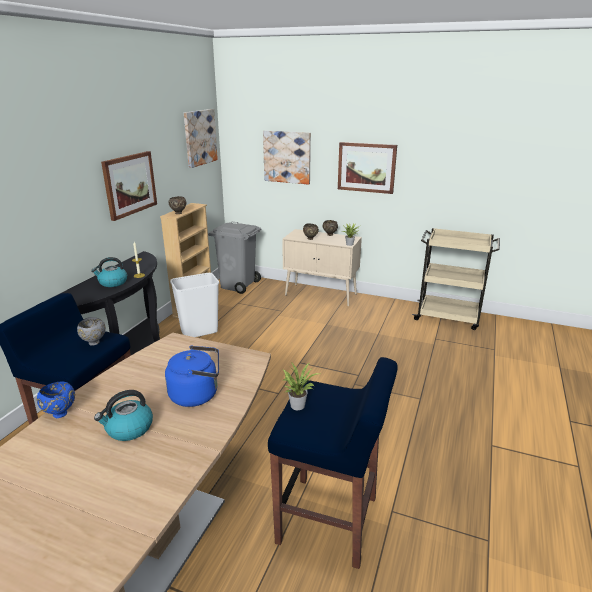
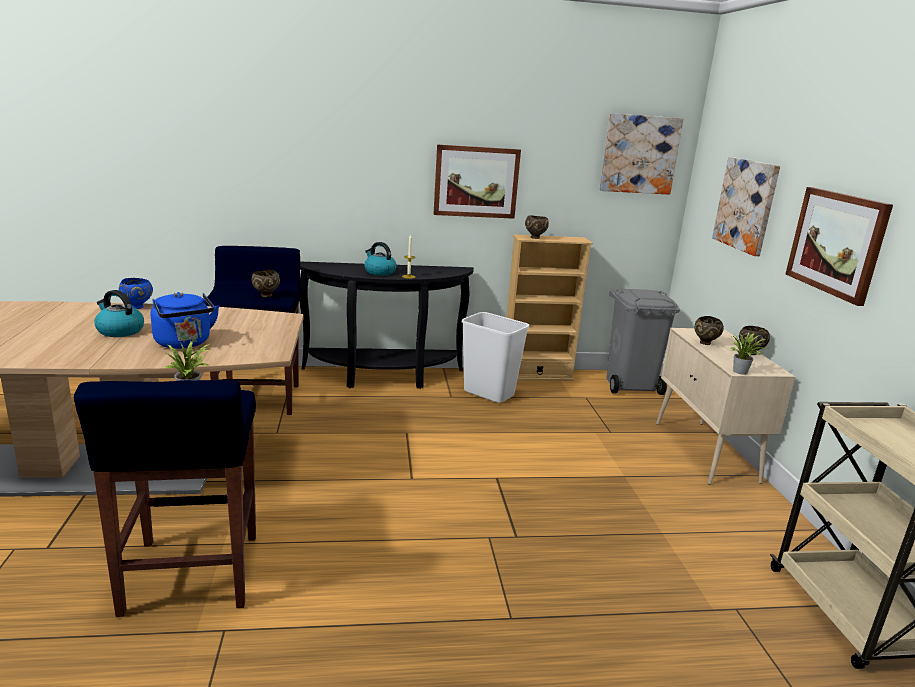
camera: 60 degrees right, 5 degrees down
(94, 343) = (266, 296): grey bowl -> brown bowl

